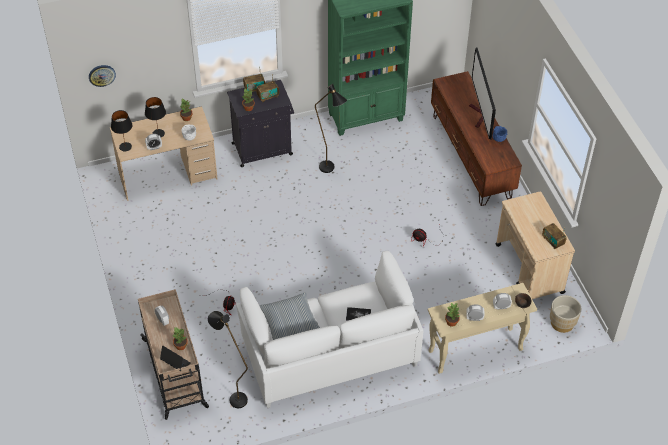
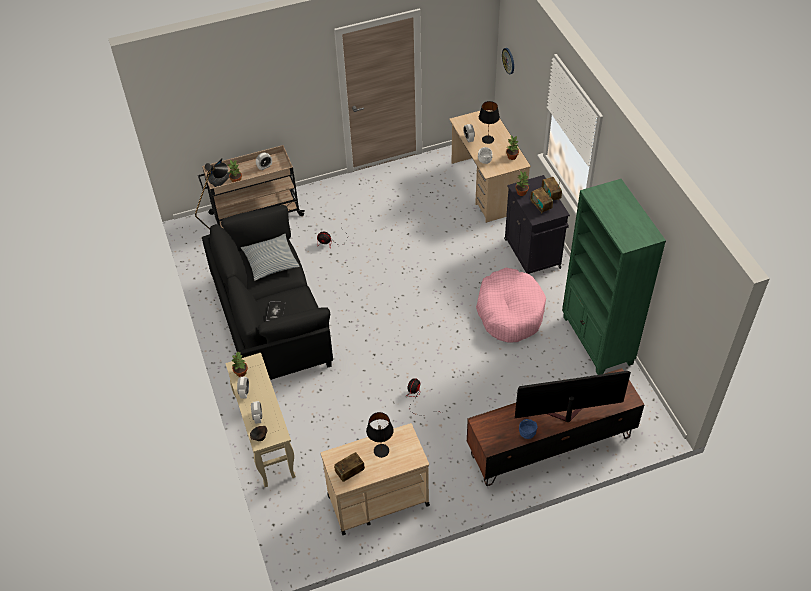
camera: 90 degrees right, 0 degrees up
(125, 146) = (467, 120): black table lamp -> black table lamp (381, 451)
(329, 352) = (271, 320): white sofa -> black sofa
(331, 170) = (510, 312): black floor lamp -> pink dog bed
(562, 323) = (299, 530): beige planter -> none

